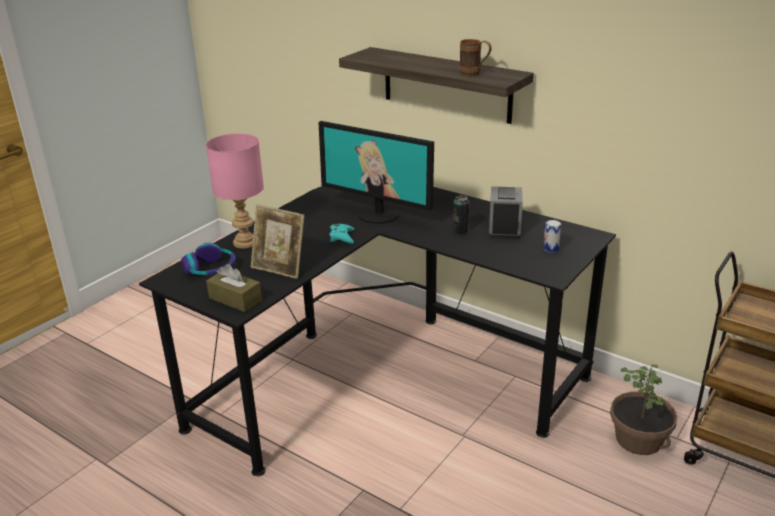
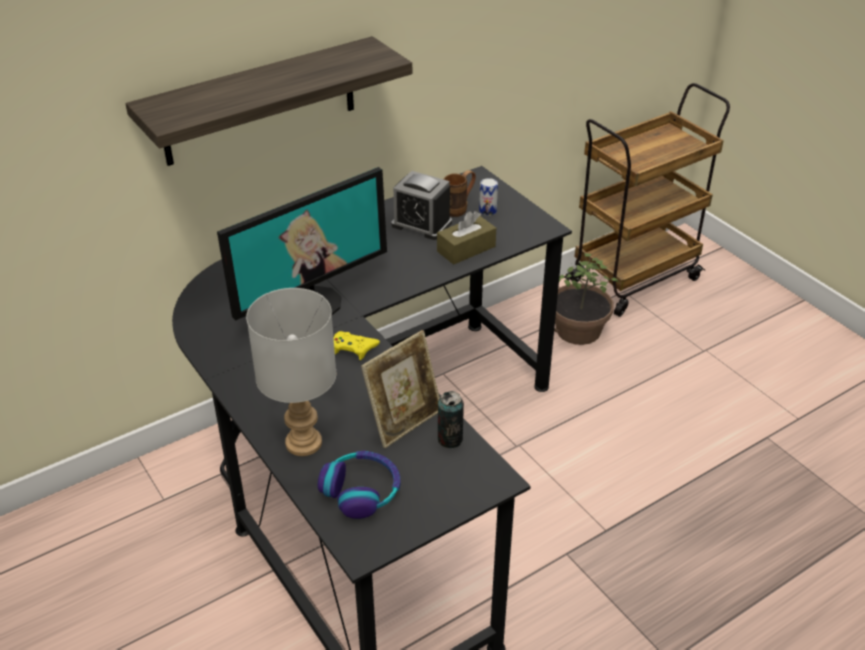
camera: 70 degrees left, 10 degrees up
(235, 299) = (462, 477): brown tissue box -> brown tissue box (466, 249)
(244, 242) = (302, 443): pink table lamp -> grey table lamp
(342, 237) = (353, 348): turquoise game controller -> yellow game controller
(460, 230) = (404, 254): can -> can (450, 439)
(474, 73) = (341, 66): brown mug -> brown mug (459, 208)

